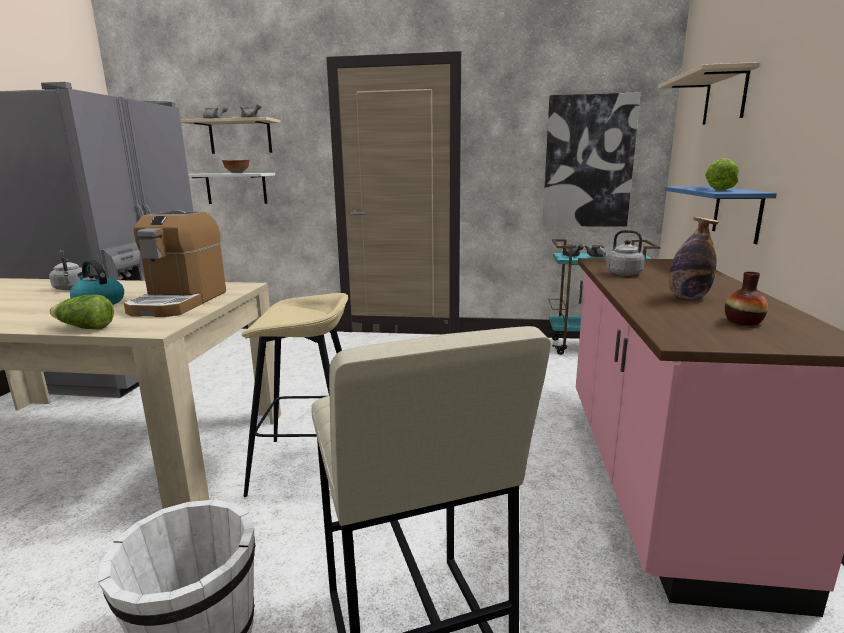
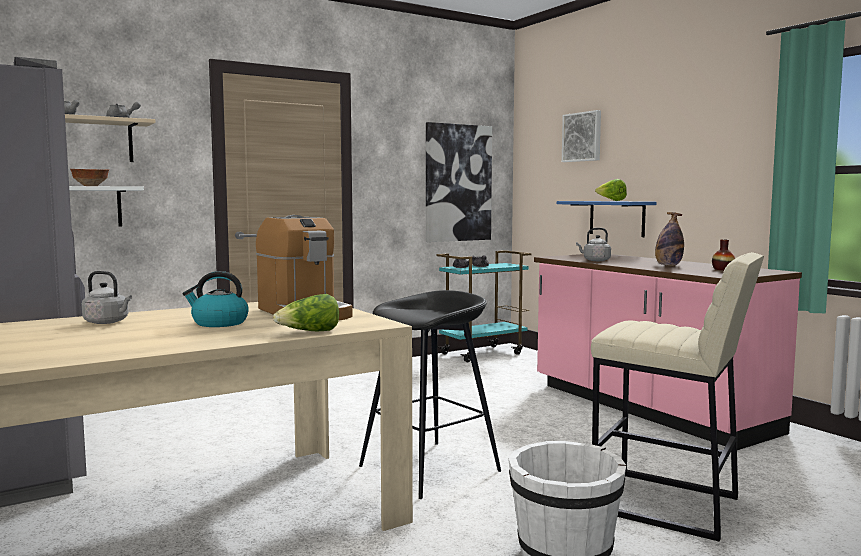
camera: 40 degrees left, 10 degrees down
(310, 466) = (430, 468): beige stool -> black stool
(725, 97) = (582, 137): beige shelf -> picture

